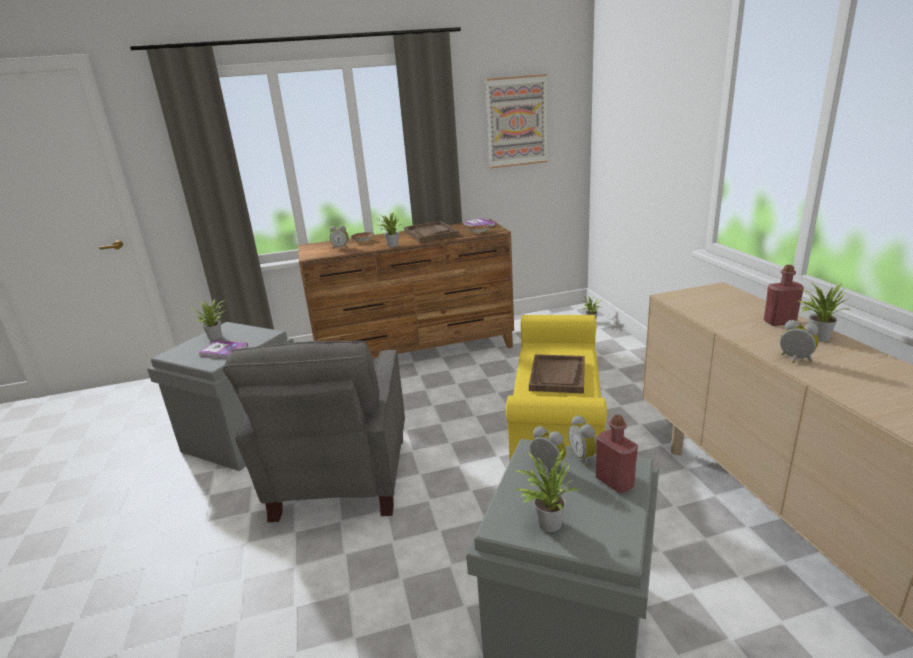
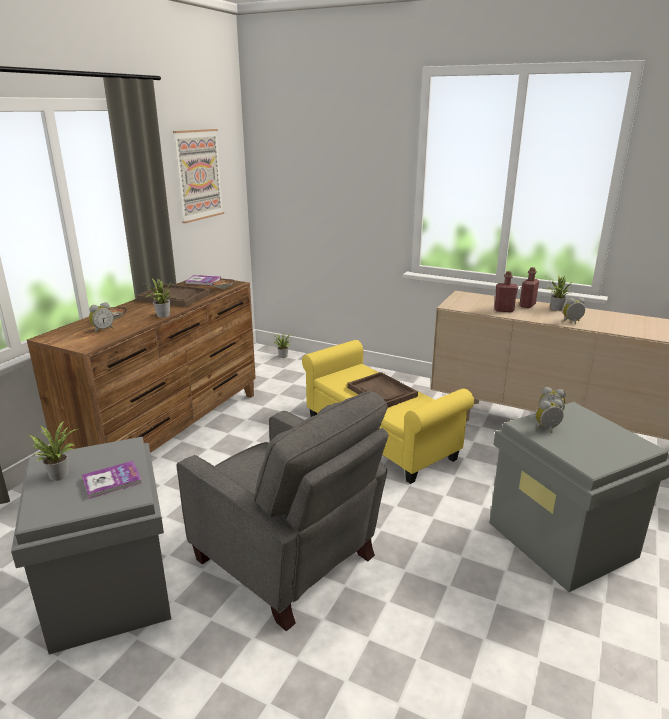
camera: 50 degrees left, 0 degrees up
(546, 522) = (602, 453): potted plant -> none
(614, 482) = (584, 420): red bottle -> red bottle (504, 310)

